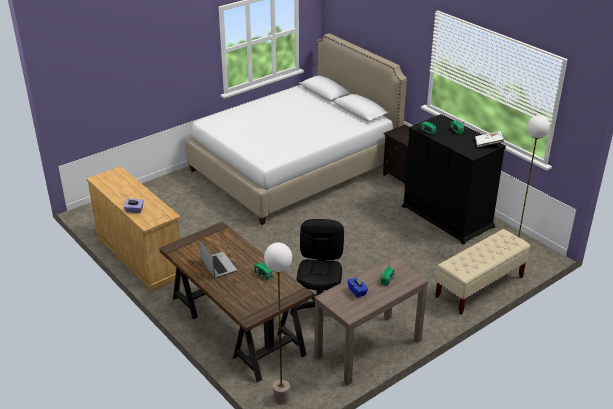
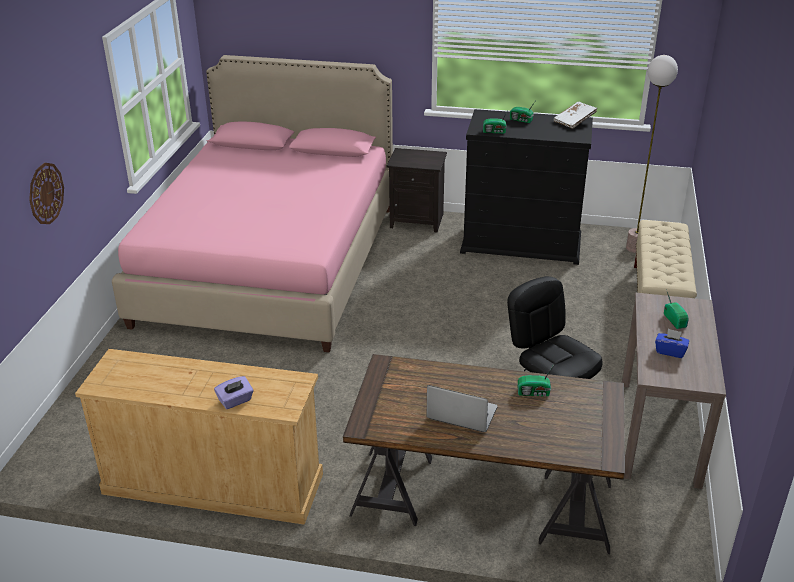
camera: 40 degrees left, 0 degrees up
(145, 80) = (45, 193): none -> wall clock
(281, 398) = (663, 554): floor lamp -> none
(294, 167) = (271, 263): white bed -> pink bed

